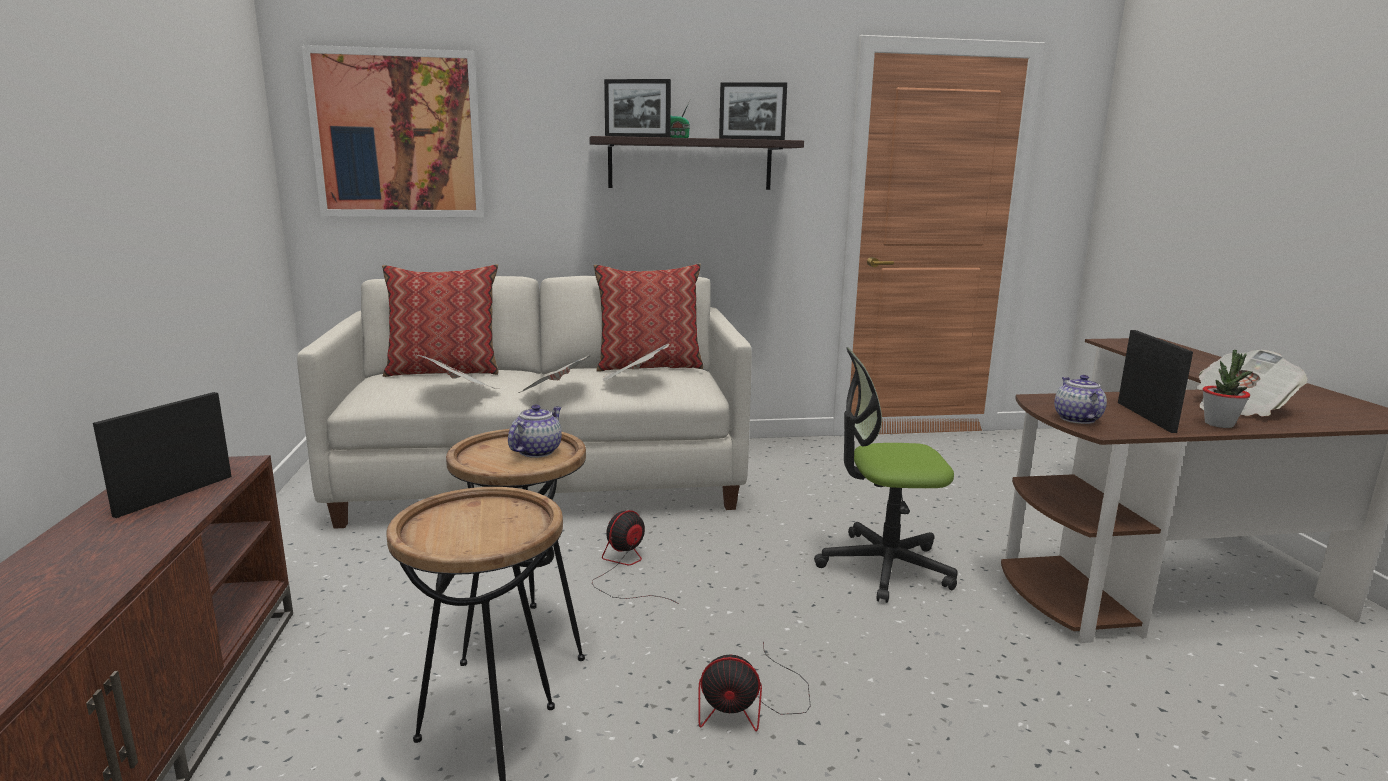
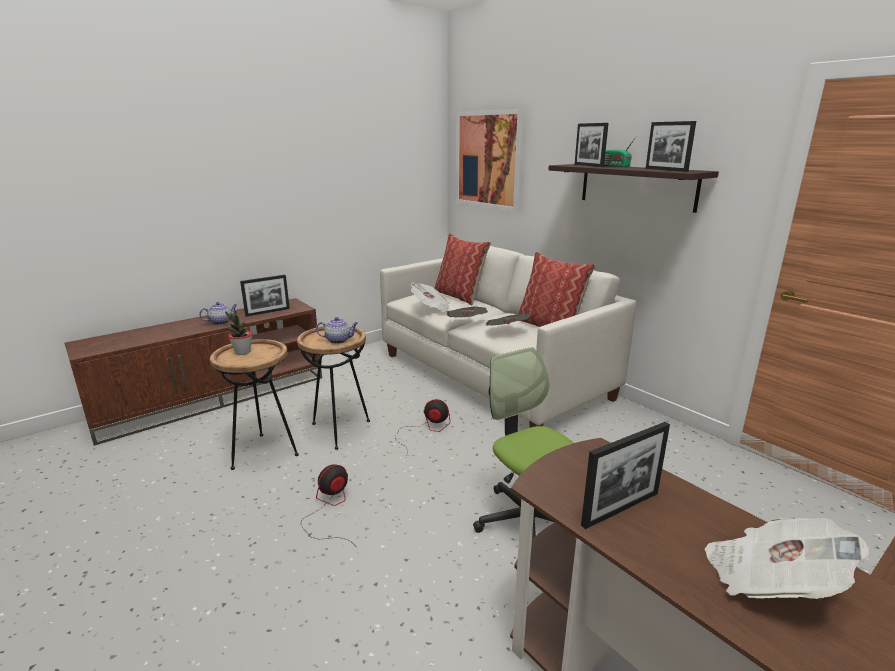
camera: 60 degrees right, 5 degrees up
(175, 495) = (267, 312): picture frame -> picture frame turned 150 degrees clockwise
(750, 705) = (330, 509): fan -> fan turned 75 degrees clockwise
(1076, 419) = (559, 471): teapot -> teapot (221, 322)
(1219, 424) = (660, 559): potted plant -> potted plant (242, 352)

